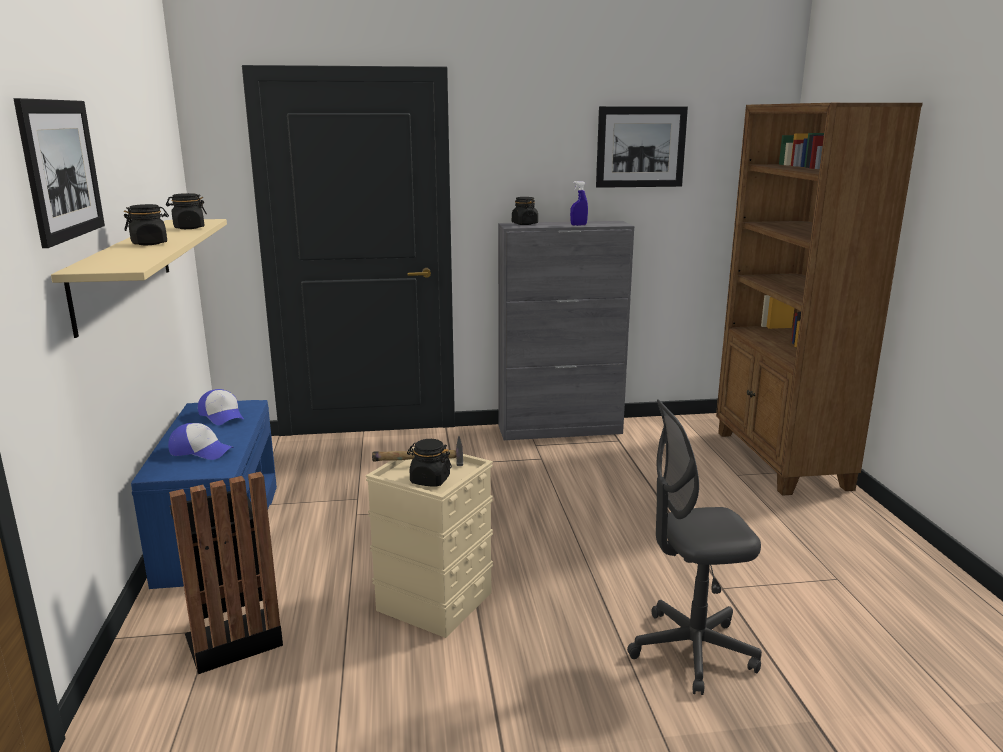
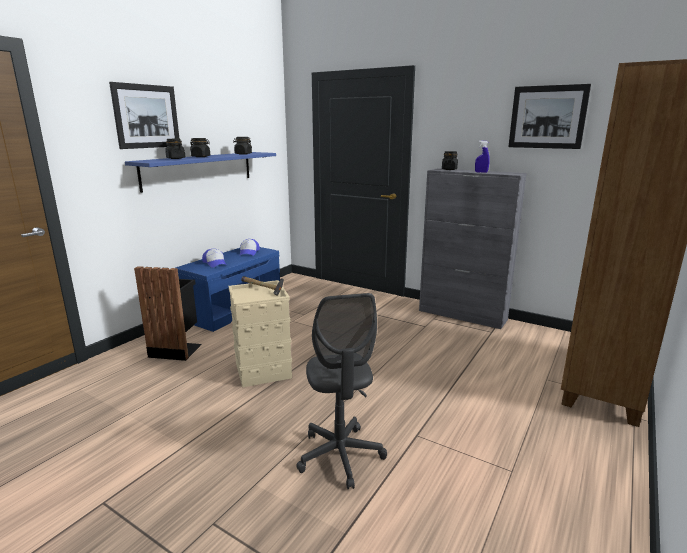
camera: 40 degrees right, 0 degrees up
(124, 270) = (199, 170): beige shelf -> blue shelf
(429, 480) = (250, 296): black jar -> black jar (175, 158)
(692, 651) = (340, 456): grey office chair -> grey office chair turned 135 degrees counterclockwise

